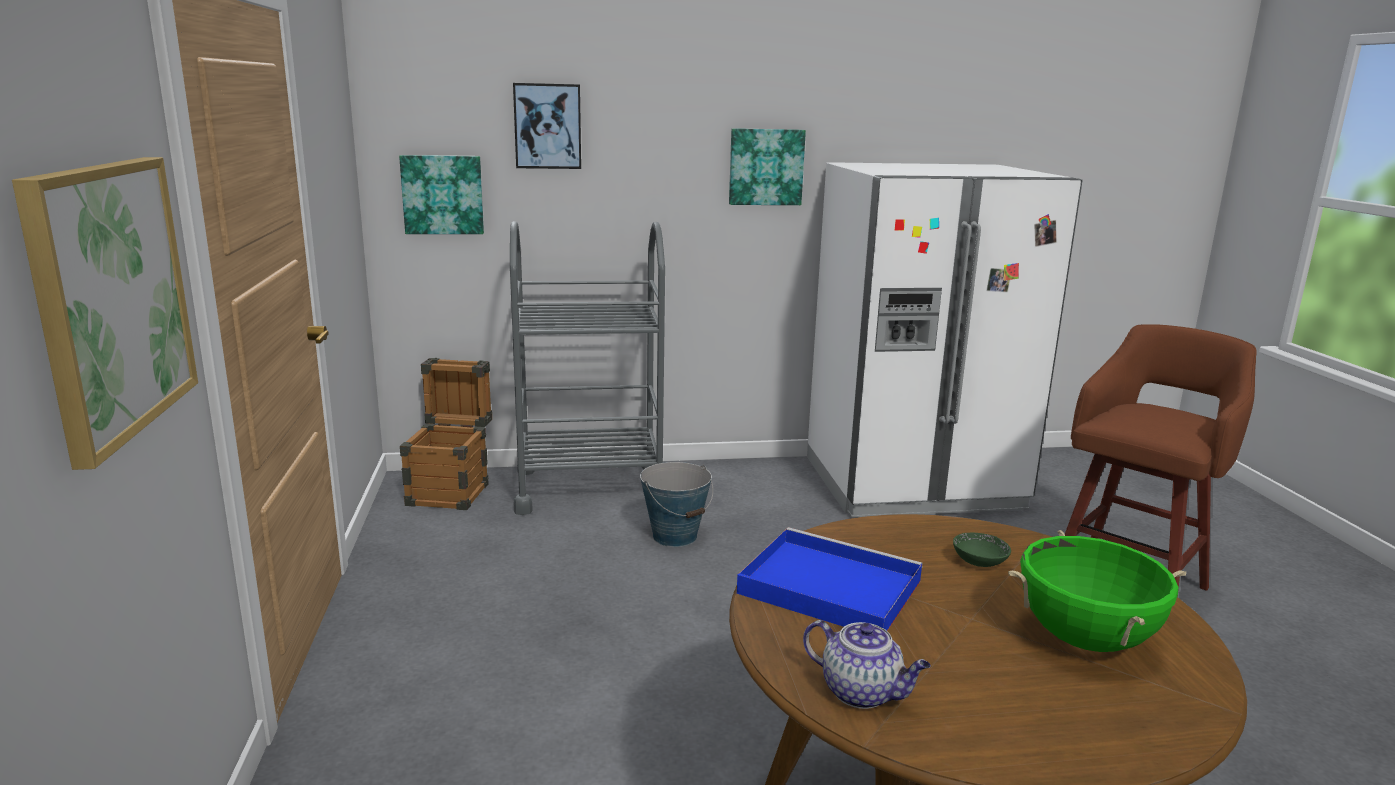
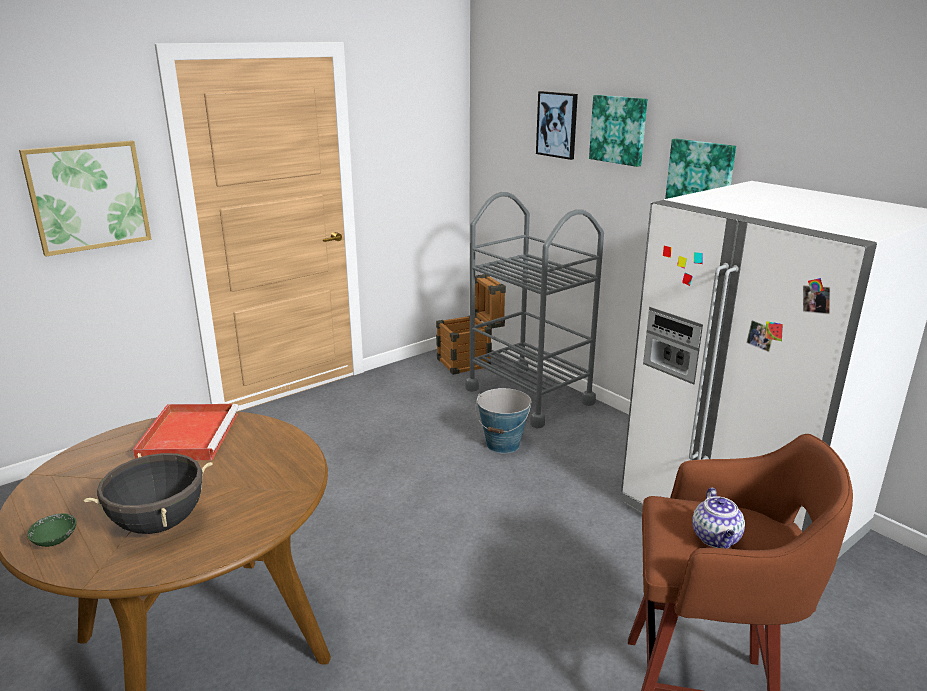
camera: 60 degrees right, 5 degrees up
(443, 194) = (503, 166): picture -> picture (619, 129)
(826, 586) = (189, 435): blue tray -> red tray
(862, 692) = (77, 465): teapot -> teapot (716, 539)
(979, 562) = (252, 474): green bowl -> green bowl (55, 540)
(1084, 639) = (159, 523): green cooking pot -> black cooking pot

